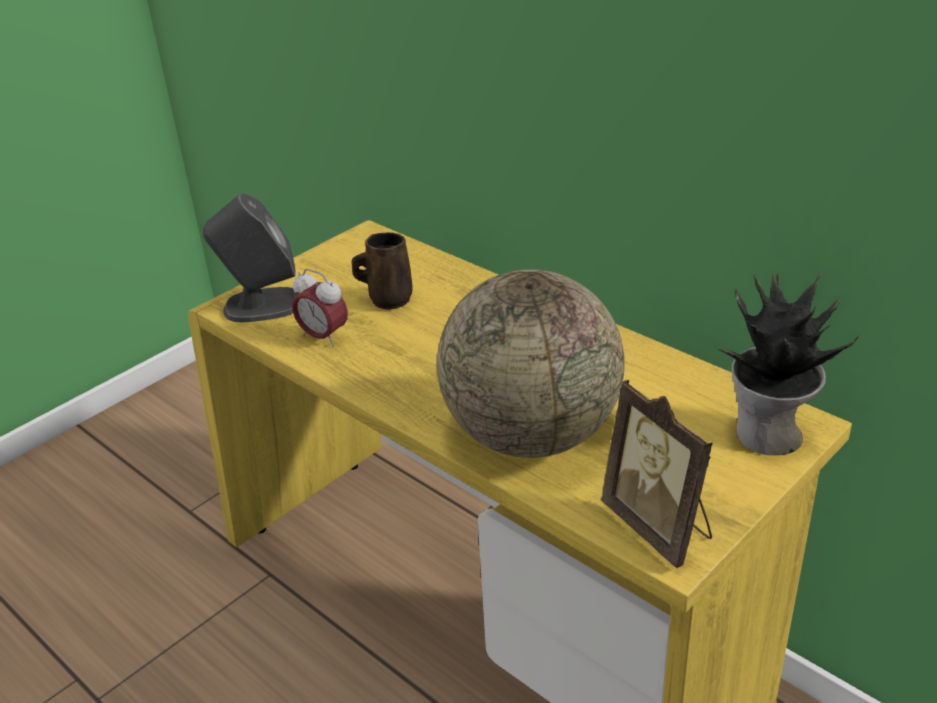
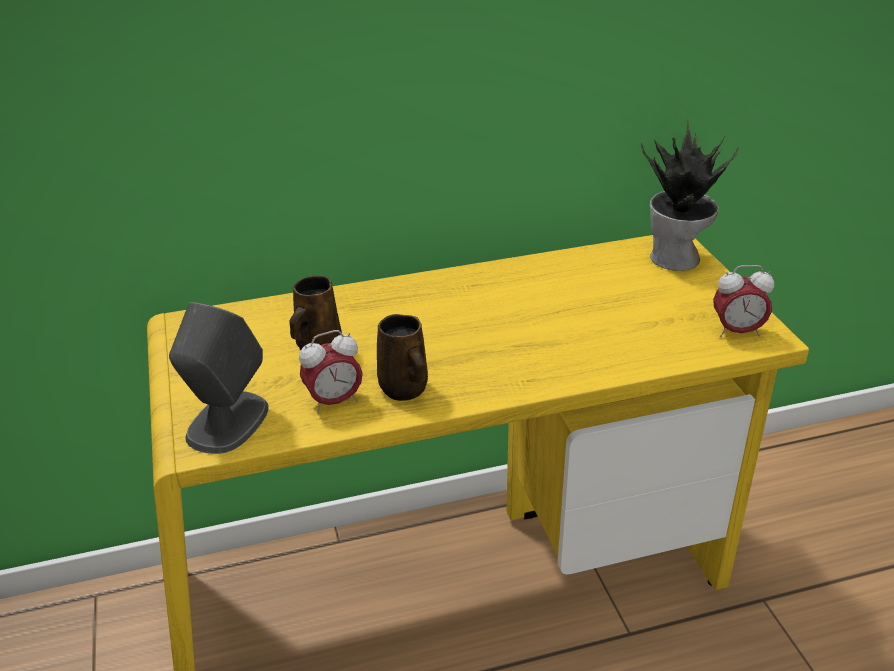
camera: 60 degrees left, 0 degrees up
(366, 362) = (405, 390): none -> brown mug
(531, 435) = (591, 344): globe -> none
(659, 527) = (737, 332): picture frame -> alarm clock

